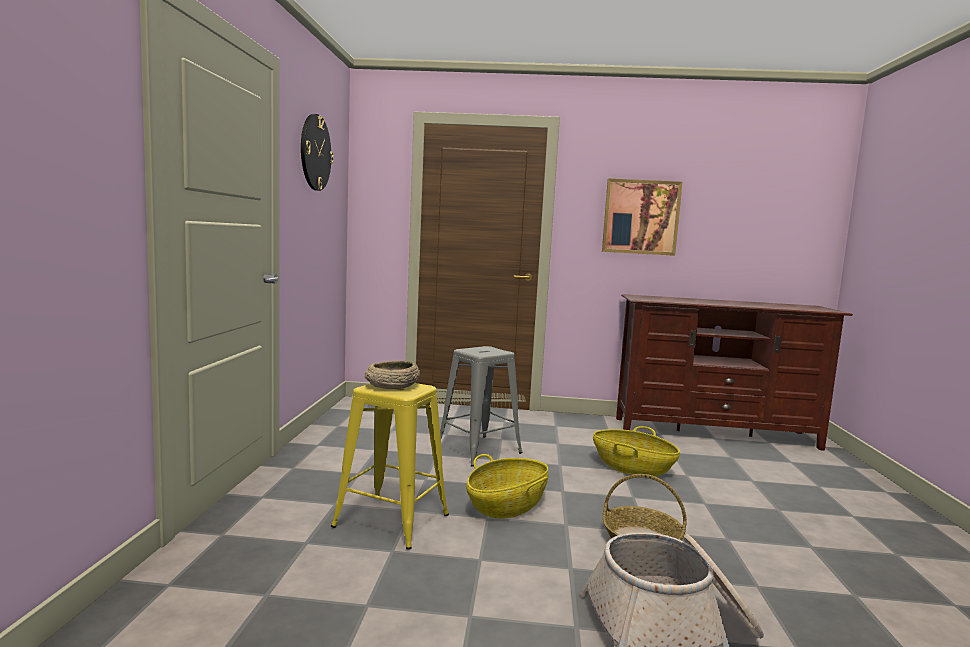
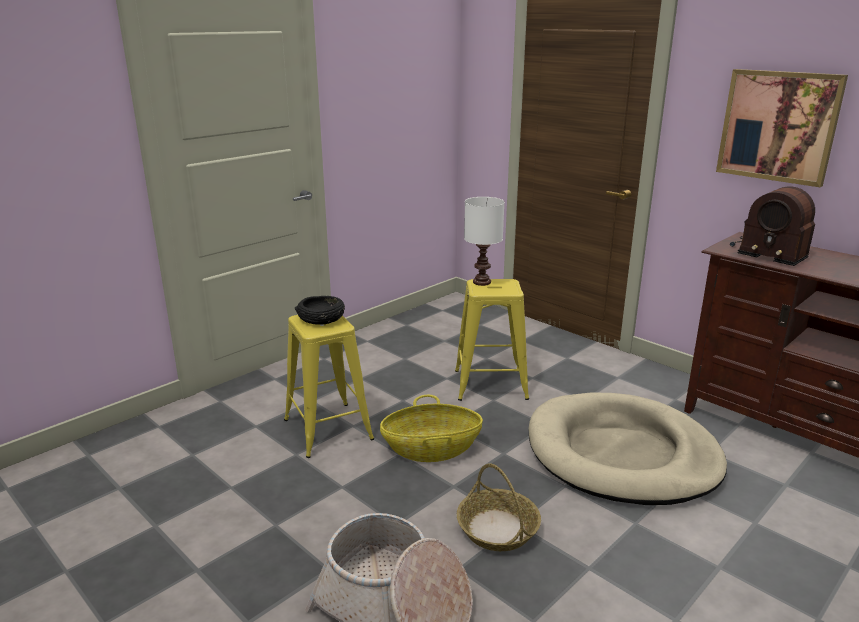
camera: 40 degrees right, 15 degrees up
(315, 152) = (385, 57): wall clock -> none
(393, 386) = (321, 320): beige bowl -> black bowl
(469, 350) = (481, 282): none -> white table lamp
(479, 450) = (490, 385): grey stool -> yellow stool
(632, 468) = (622, 454): basket -> beige dog bed
(662, 299) = (767, 251): none -> radio

